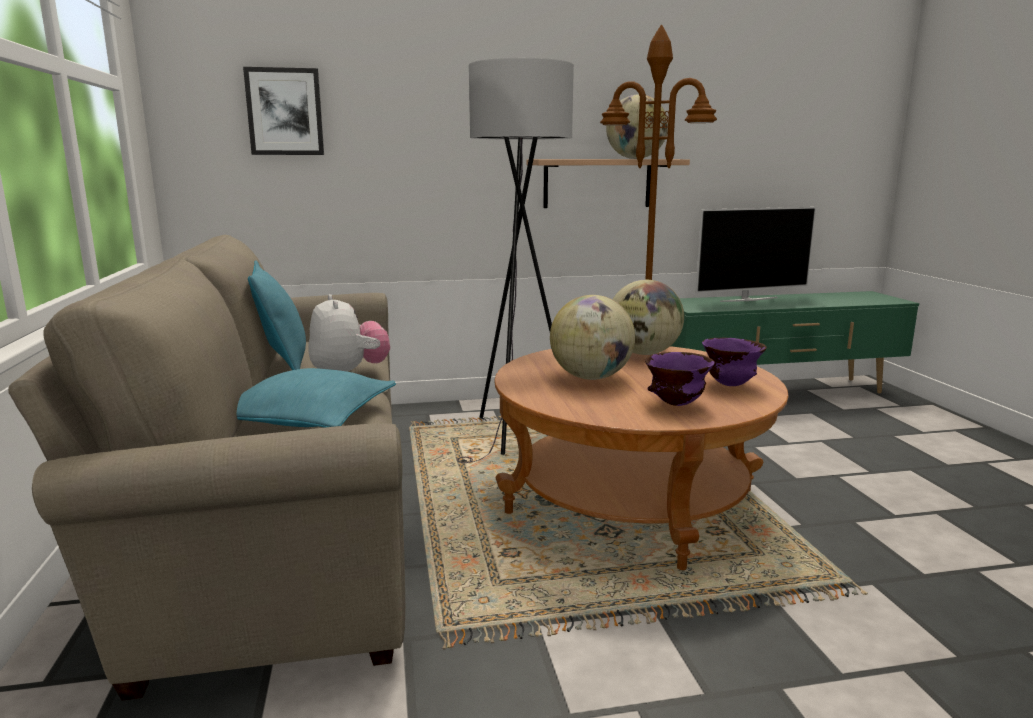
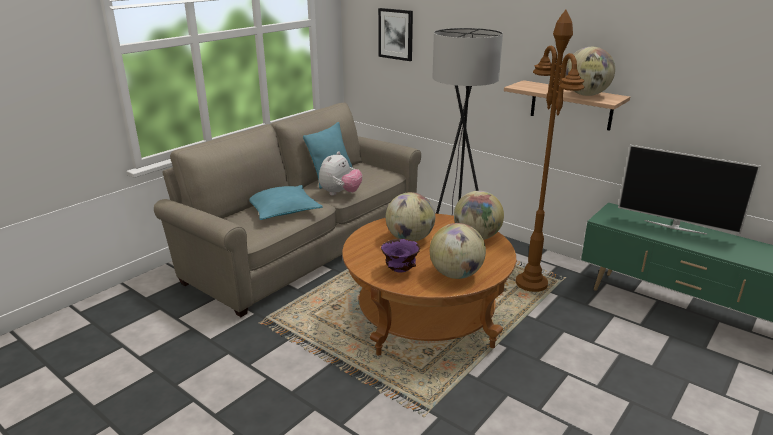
camera: 50 degrees right, 10 degrees up
(730, 385) = (456, 274): purple bowl -> globe

